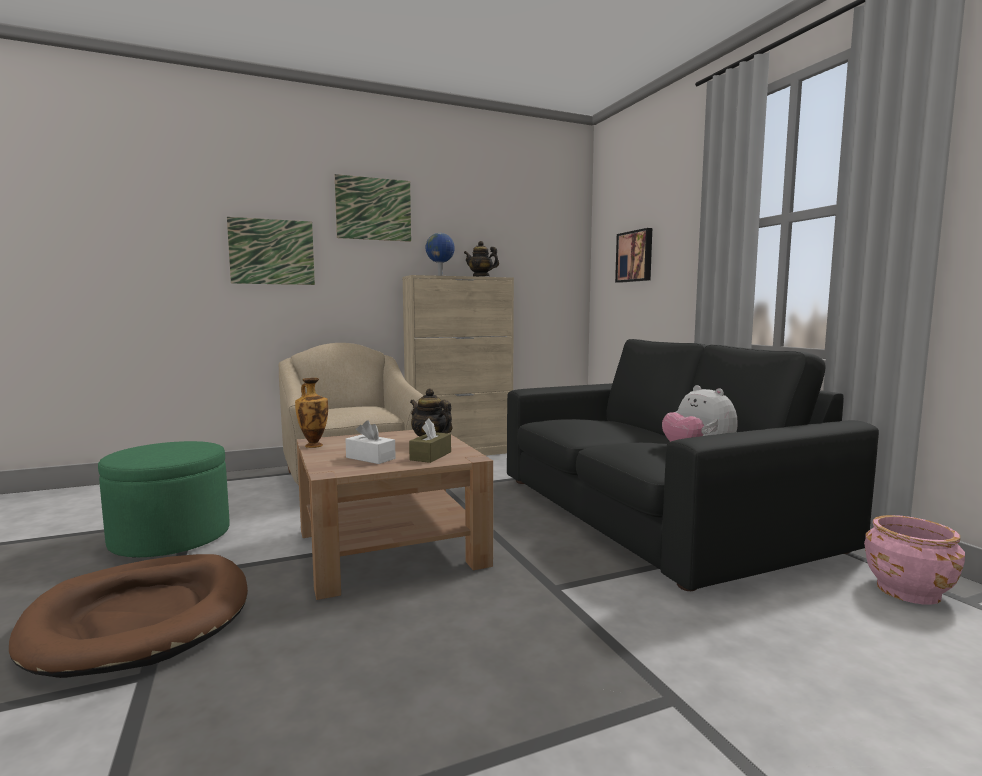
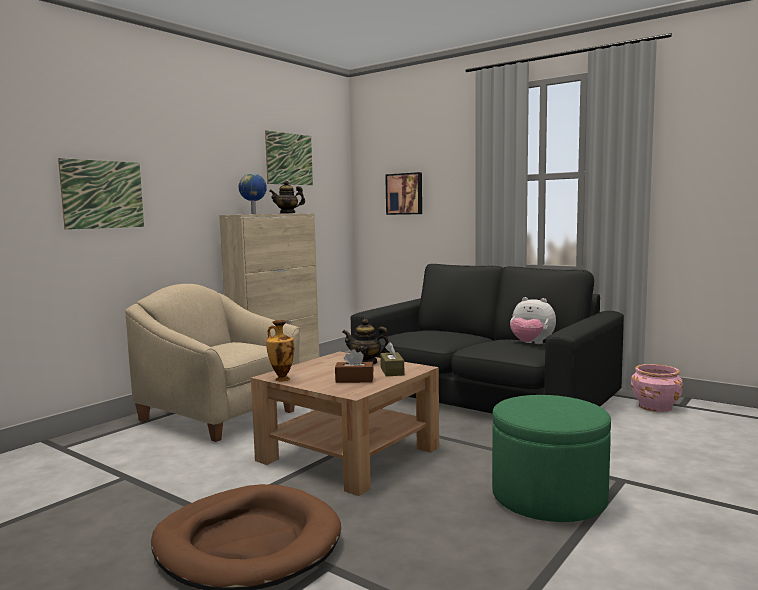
camera: 30 degrees left, 0 degrees up
(171, 537) = (140, 493): green ottoman -> green ottoman (548, 497)
(370, 458) = (354, 380): white tissue box -> brown tissue box
(373, 209) = (191, 149): picture -> picture (289, 159)

